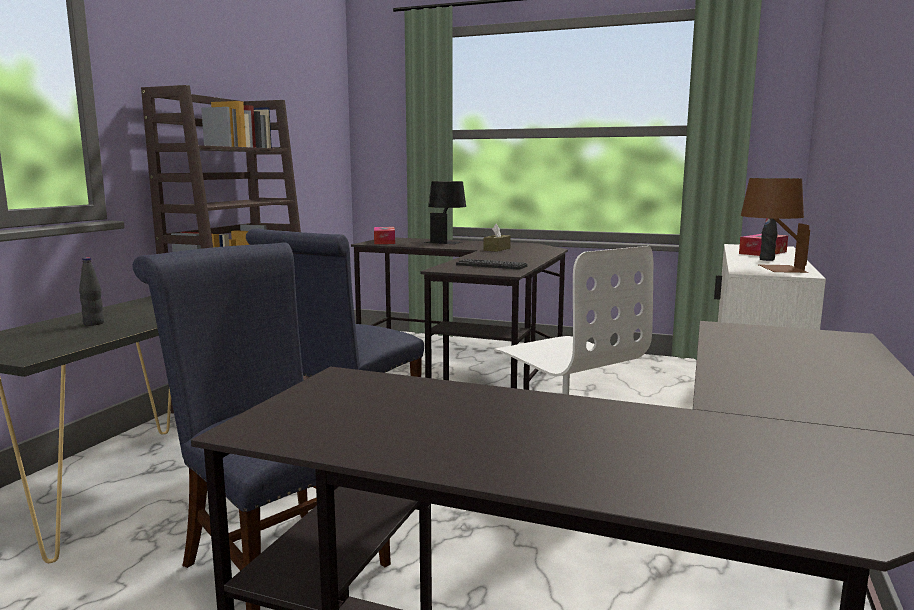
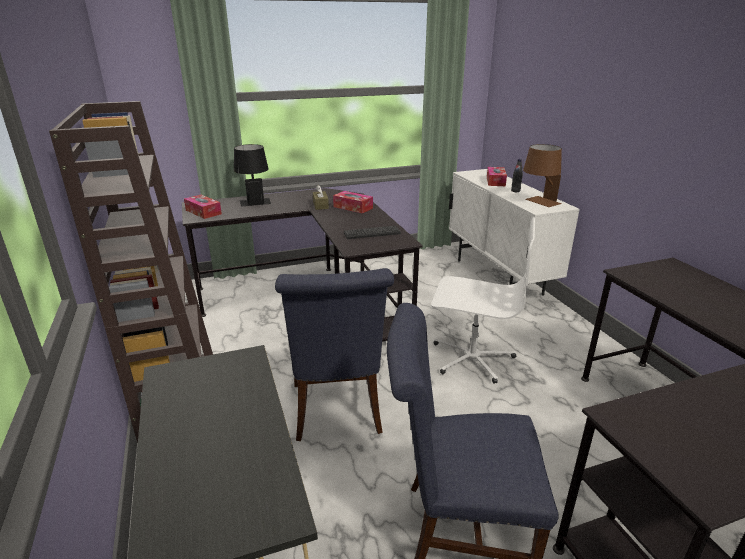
camera: 40 degrees left, 15 degrees up
(94, 323) = (208, 437): black bottle -> none
(525, 253) = (353, 207): none -> tissue box

